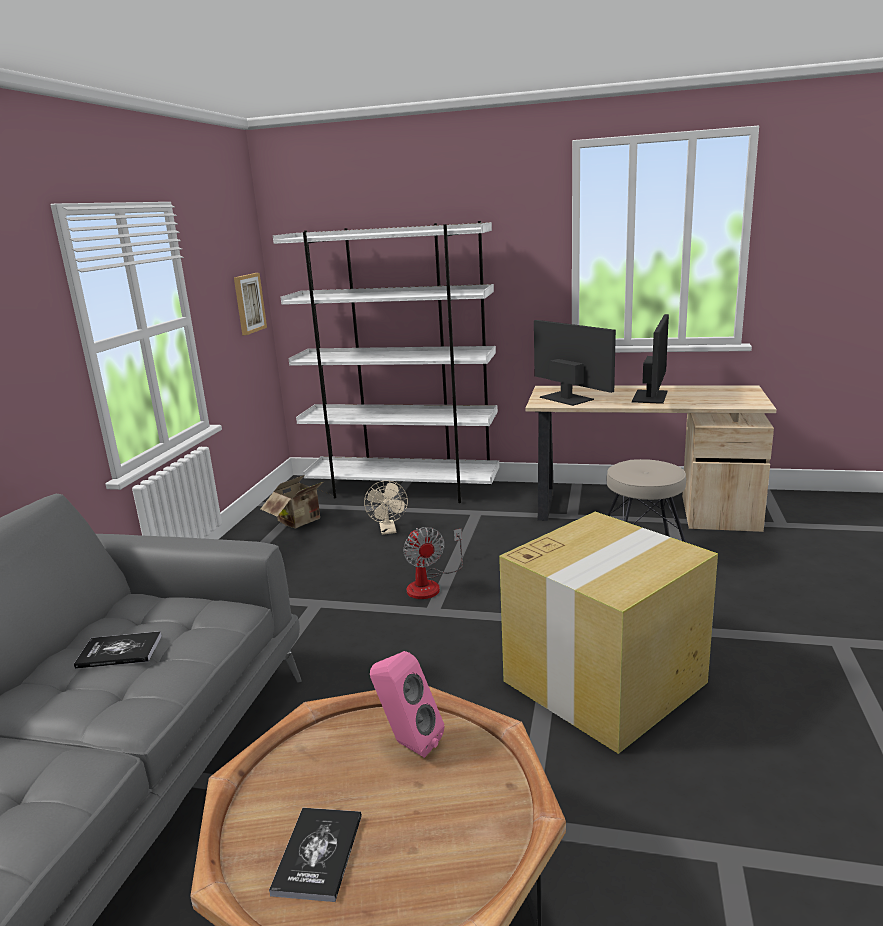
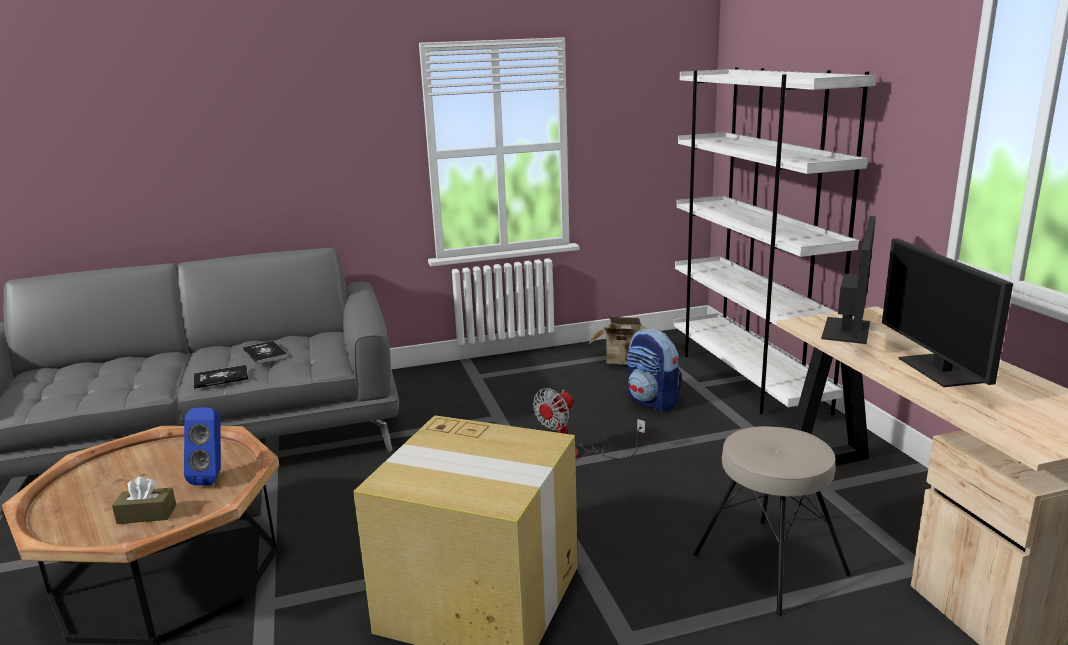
camera: 60 degrees right, 0 degrees up
(249, 303) = (671, 138): picture -> none
(318, 854) = (104, 481): book -> book (221, 378)
(388, 531) = (653, 401): beige fan -> backpack
(407, 743) = (213, 476): pink speaker -> blue speaker
(462, 808) = (147, 514): none -> brown tissue box
(650, 396) = (941, 370): monitor -> monitor turned 90 degrees clockwise

